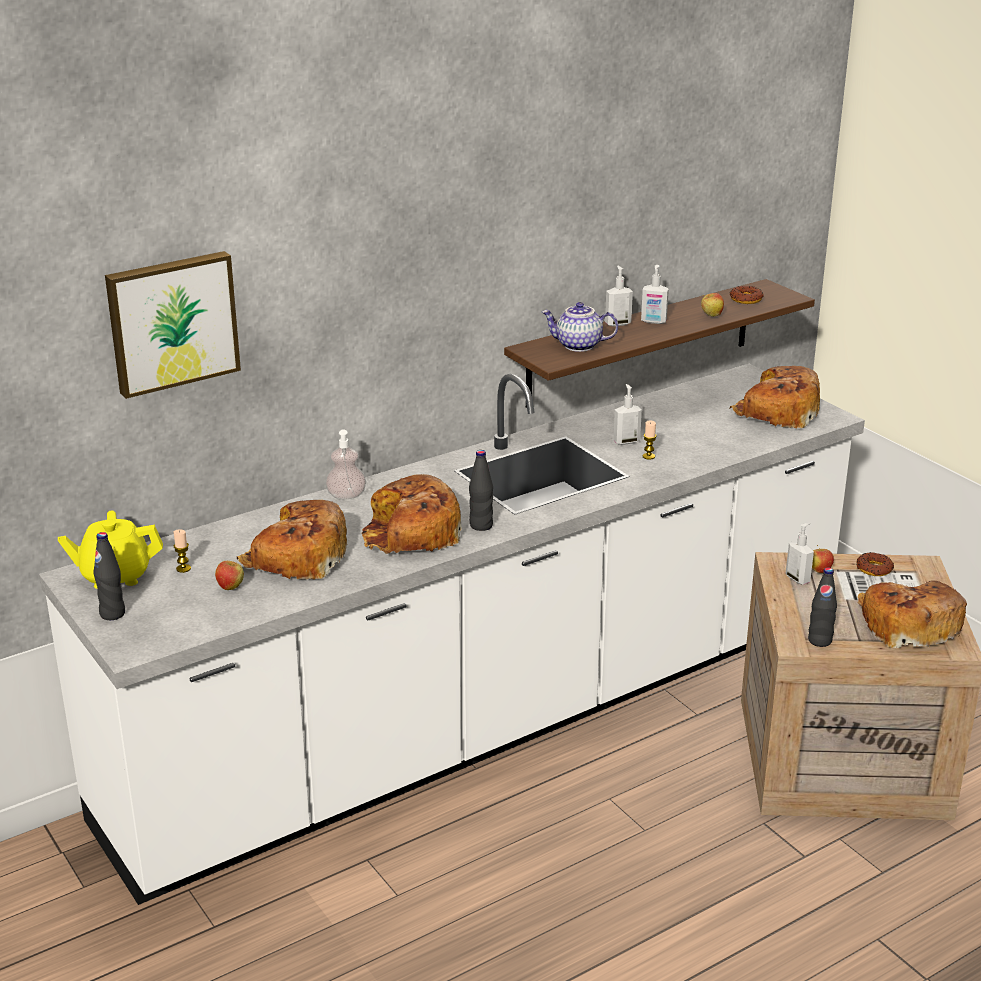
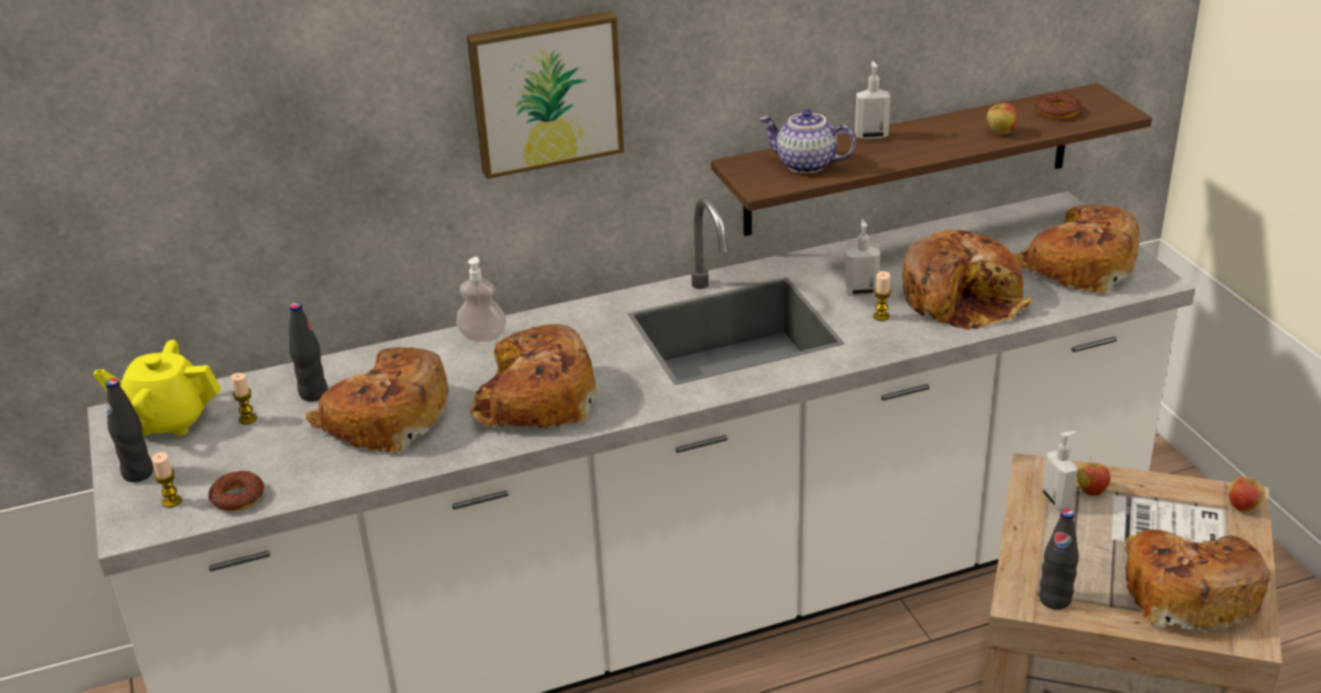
camera: 15 degrees right, 5 degrees up
(153, 629) = (172, 501): none -> candle
(172, 322) = (241, 116): picture -> picture (545, 92)
(231, 587) = (288, 452): apple -> apple (1243, 507)
(481, 525) = (625, 397): black bottle -> black bottle (313, 394)
(653, 322) = (919, 136): soap dispenser -> none
(703, 439) = (962, 298): none -> bread
(874, 569) = (1168, 497): donut -> donut (237, 497)

